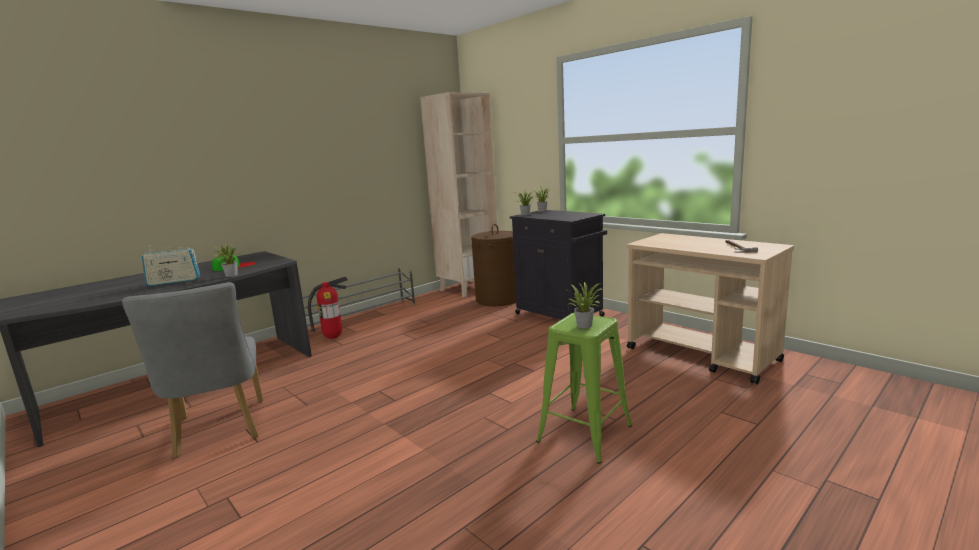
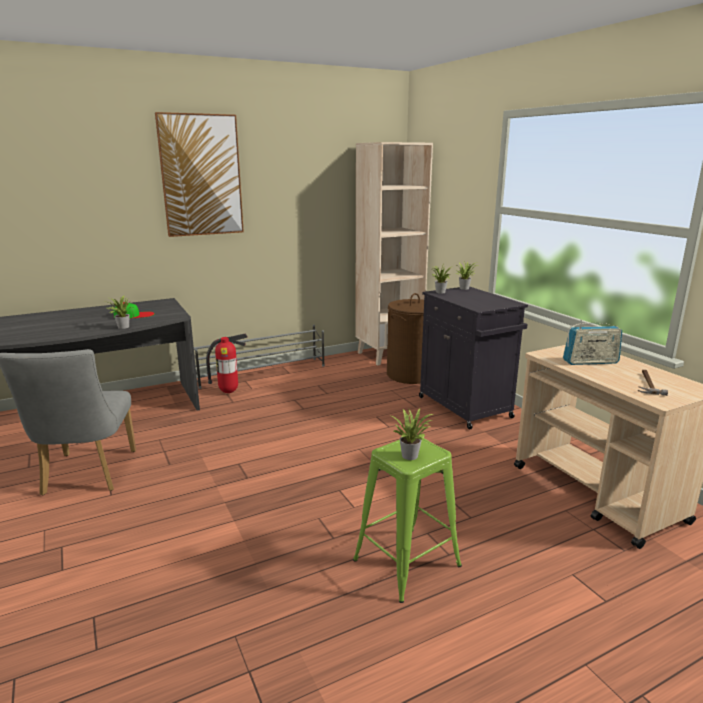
camera: 15 degrees right, 5 degrees up
(174, 282) = (74, 327): radio -> radio (590, 362)
(282, 128) = (201, 175): none -> picture

